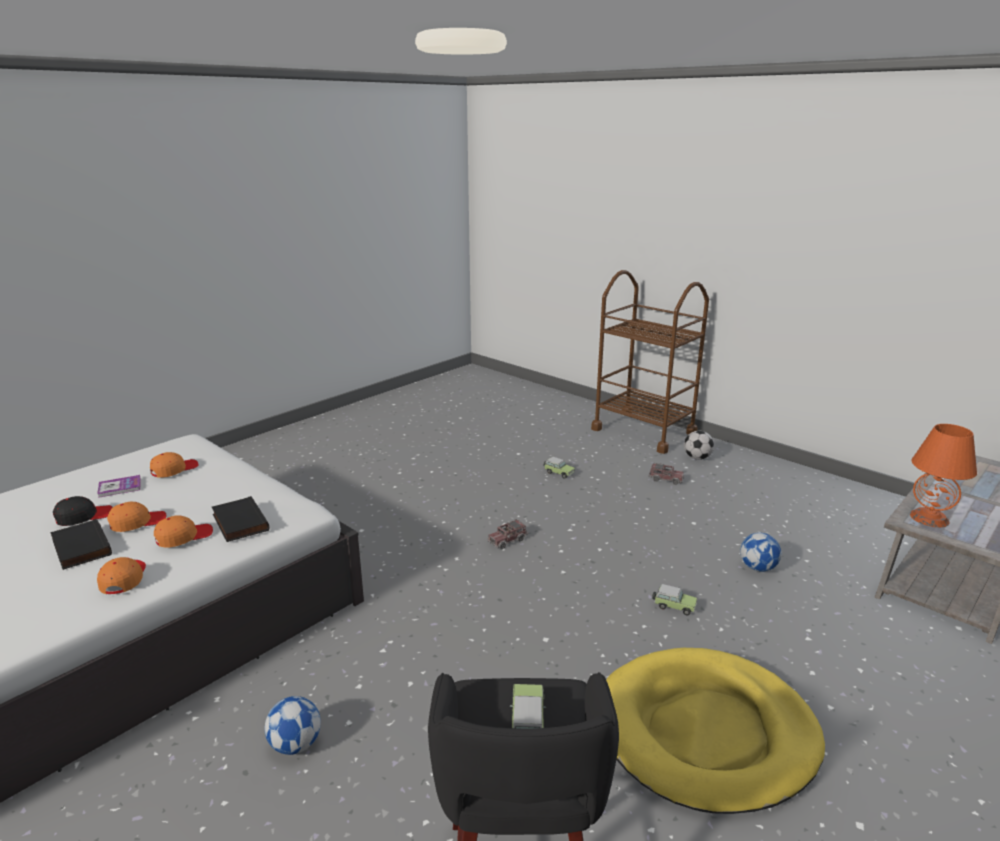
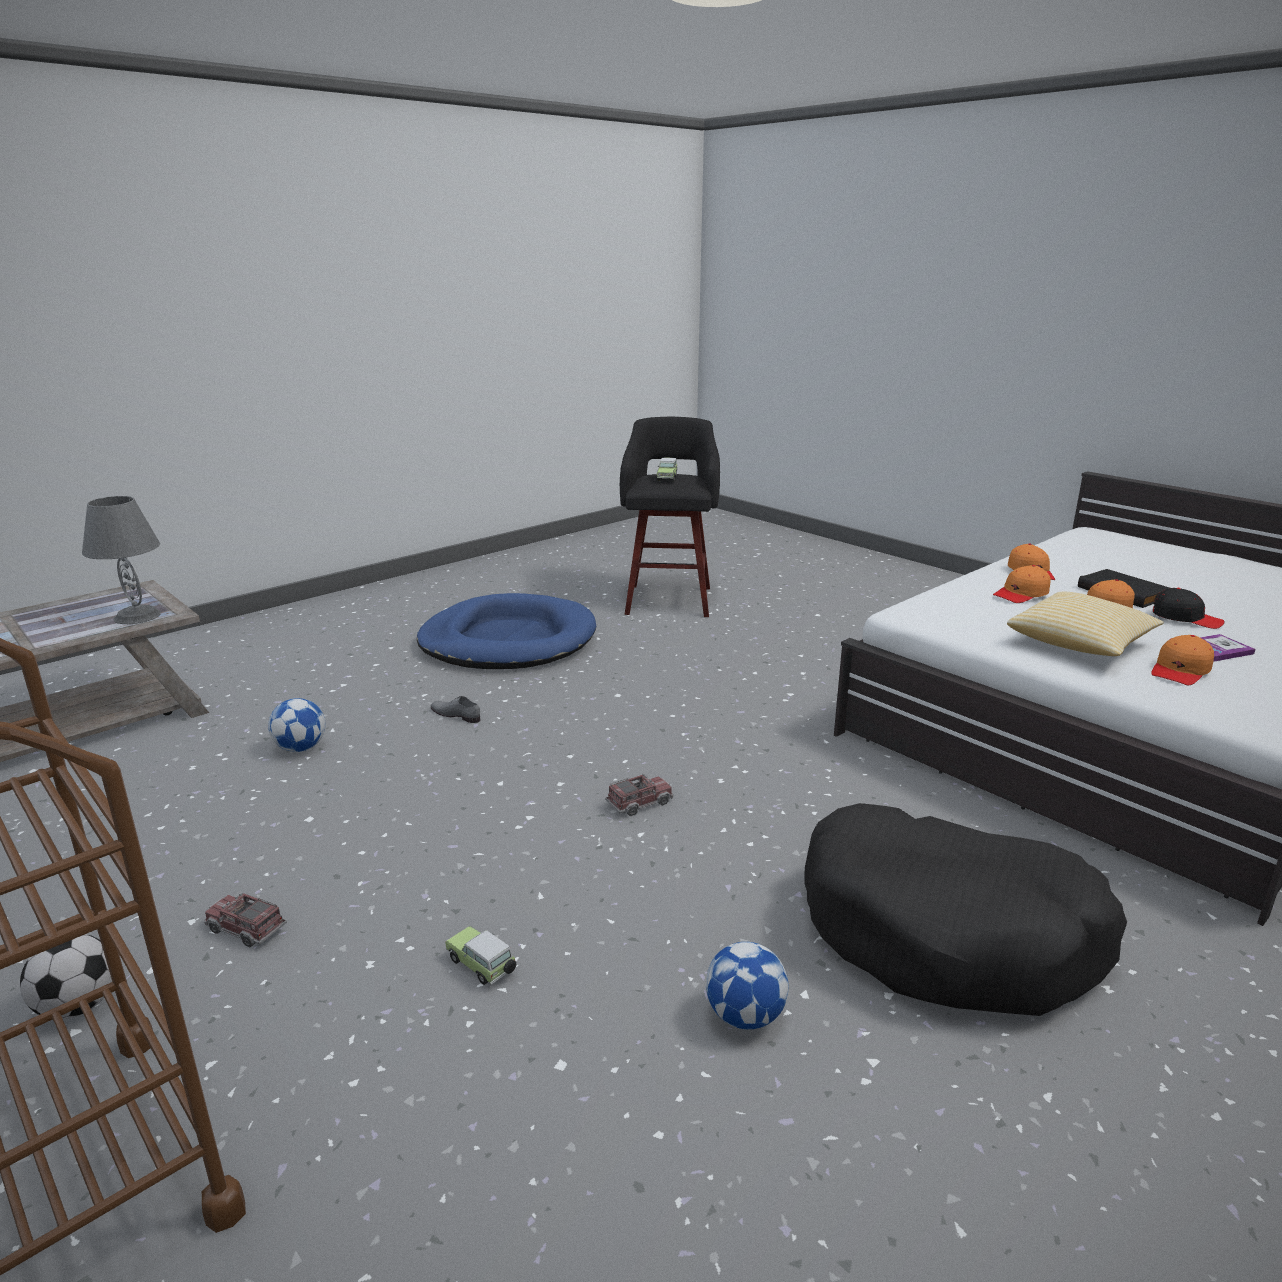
camera: 175 degrees left, 0 degrees up
(84, 516) = (1185, 618): black cap -> black cap turned 120 degrees counterclockwise
(208, 488) = (1080, 644): none -> pillow
(238, 522) = (976, 603): black book -> none
(296, 744) = (837, 647): football -> football (744, 1016)
(362, 491) = (948, 933): none -> black dog bed
(673, 606) = (456, 714): toy car -> grey shoe
(706, 732) = (508, 640): yellow dog bed -> blue dog bed
(929, 518) = (138, 616): orange table lamp -> grey table lamp

